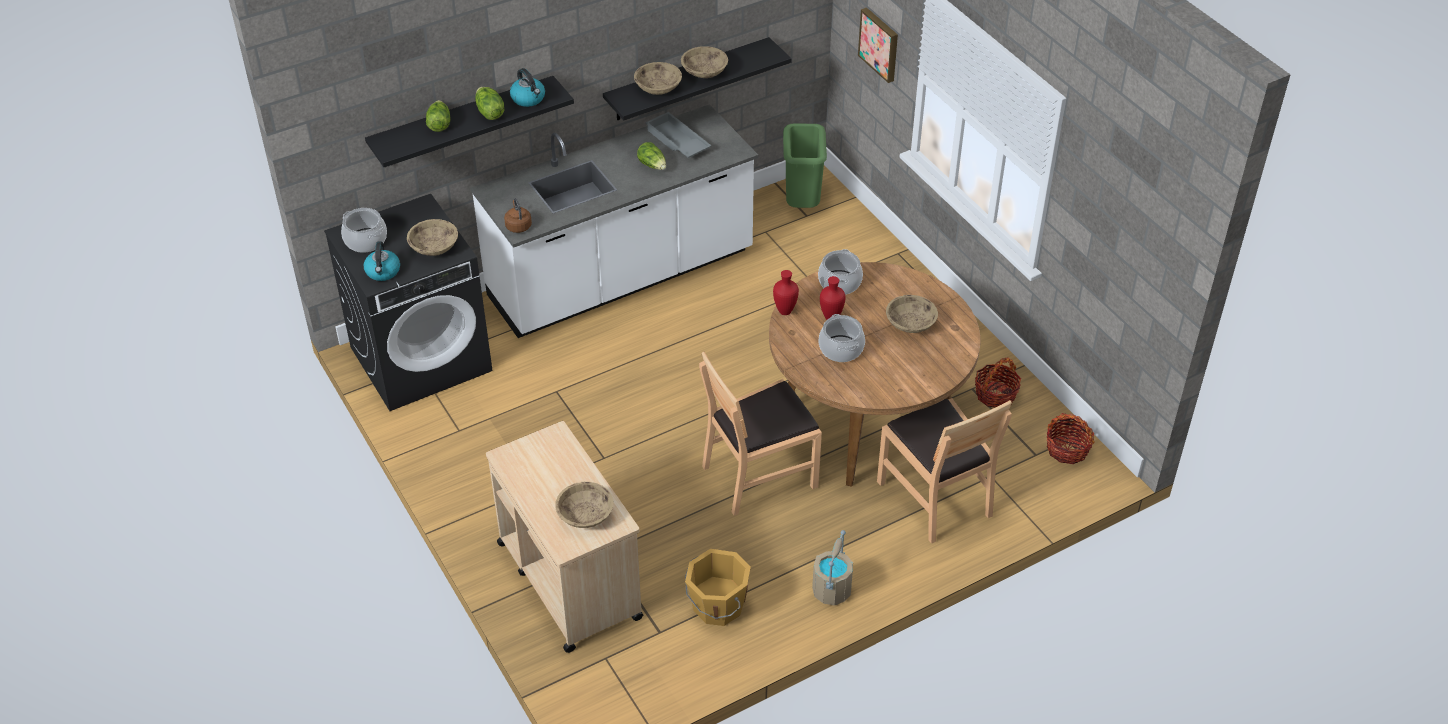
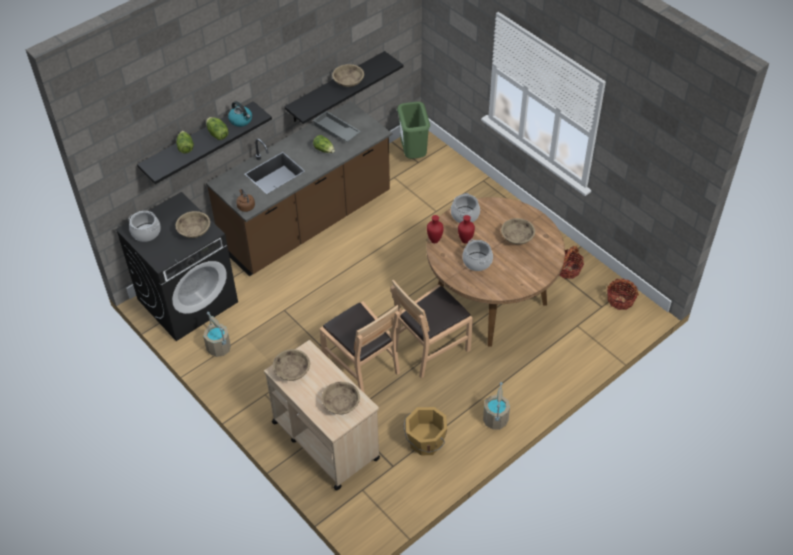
camera: 10 degrees left, 5 degrees up
(383, 272) = (164, 253): kettle -> none
(449, 429) = (219, 347): none -> beige bucket
(622, 277) = (307, 223): white counter -> brown counter
(658, 88) = (320, 98): beige bowl -> beige bowl (292, 371)
(880, 44) = (461, 48): picture -> none
(935, 497) = (546, 345): brown chair -> brown chair (362, 366)

